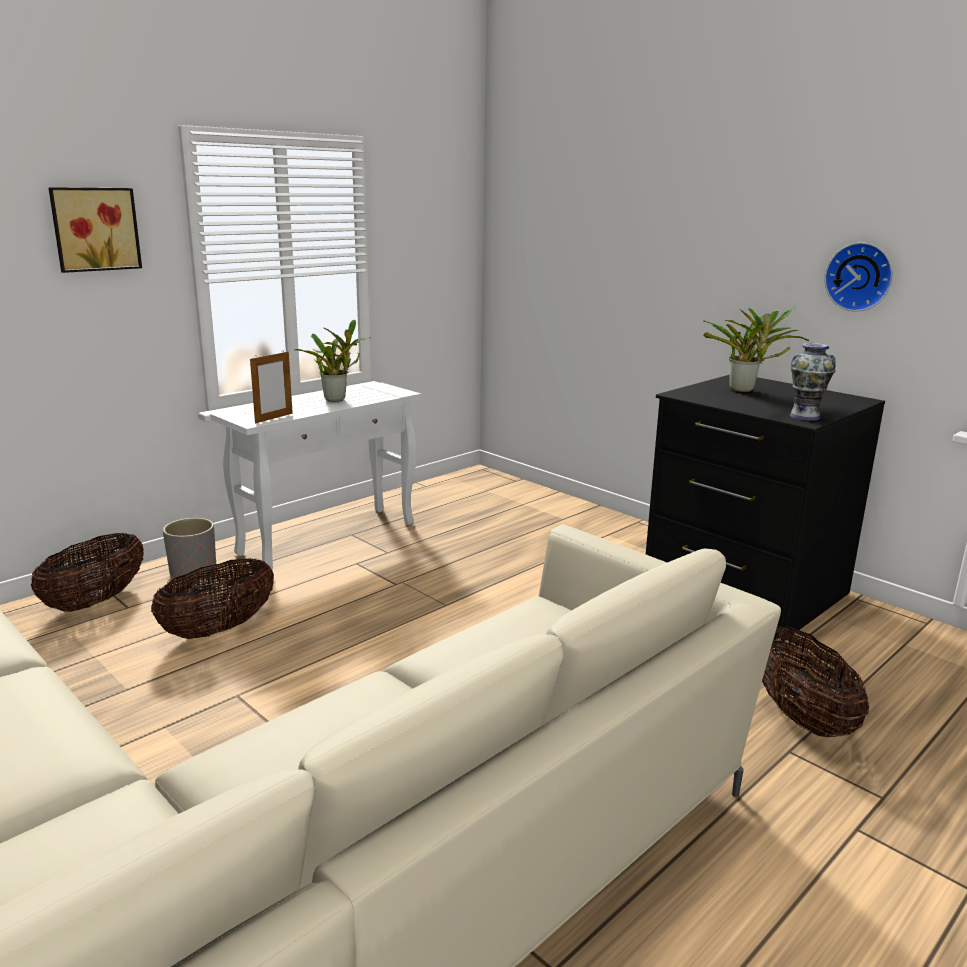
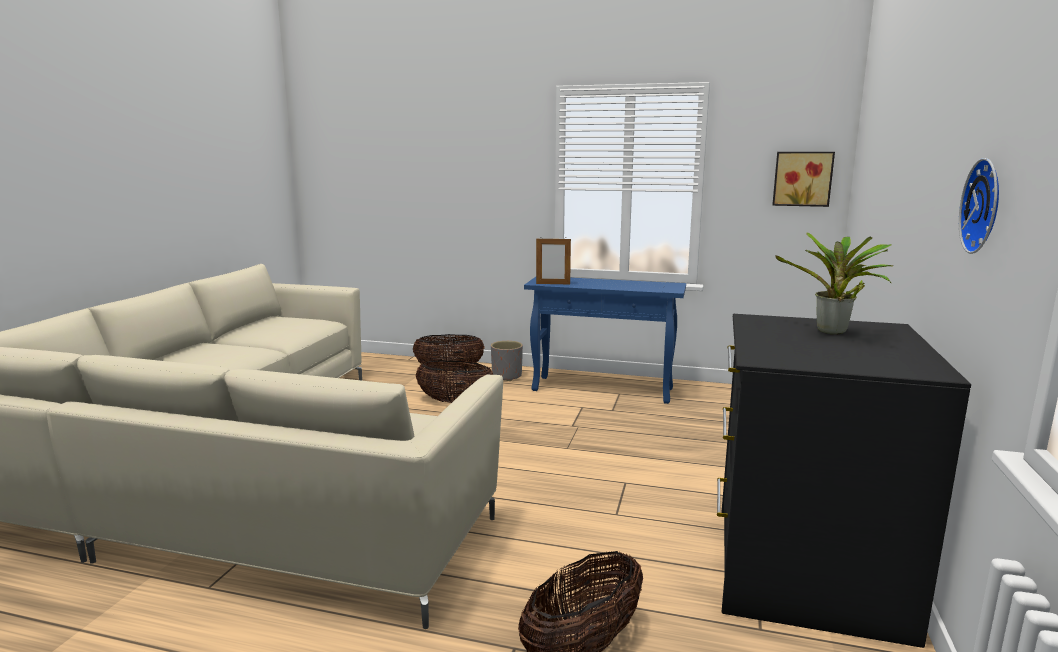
camera: 60 degrees right, 5 degrees down
(95, 229) = (496, 151): picture -> picture (802, 178)
(329, 537) = (603, 389): white console table -> blue console table
(337, 399) = (621, 284): potted plant -> none
(805, 416) = (777, 358): vase -> none

